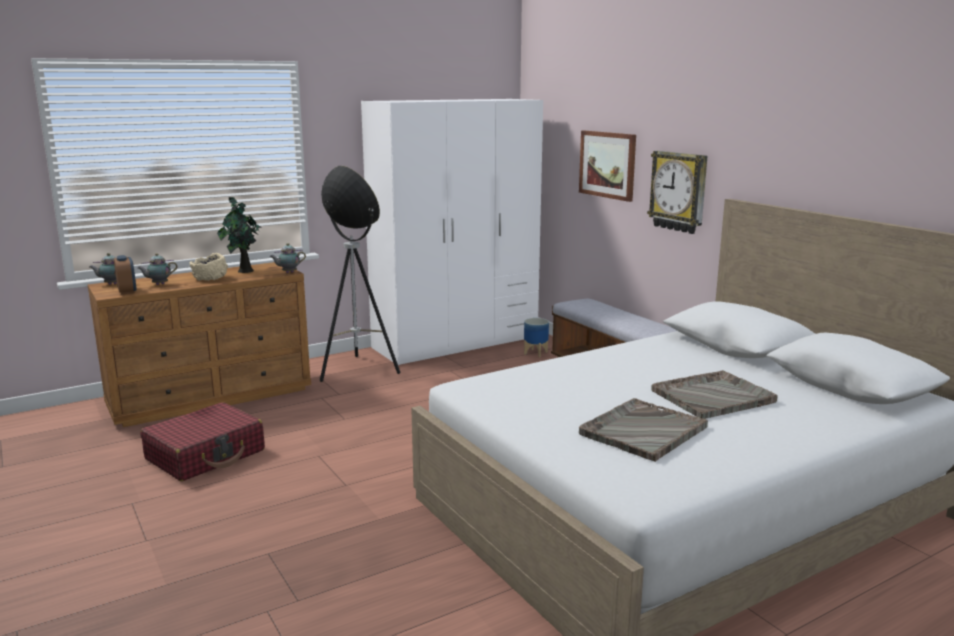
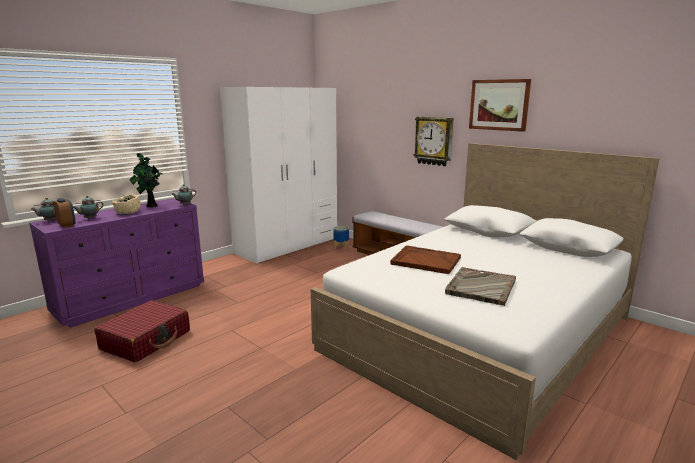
camera: 15 degrees left, 0 degrees up
(212, 397) = (132, 297): brown dresser -> purple dresser
(356, 371) = (230, 269): floor lamp -> none
(590, 383) = (425, 261): none -> brown tray
(607, 164) = (382, 127): picture -> picture (499, 105)
(714, 396) = (503, 261): grey tray -> none

